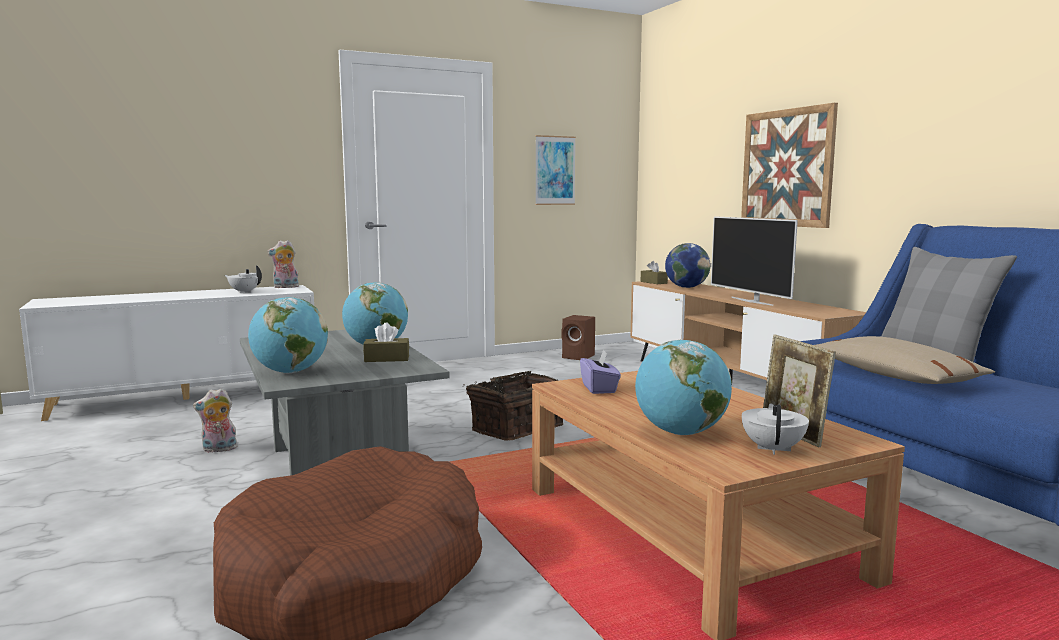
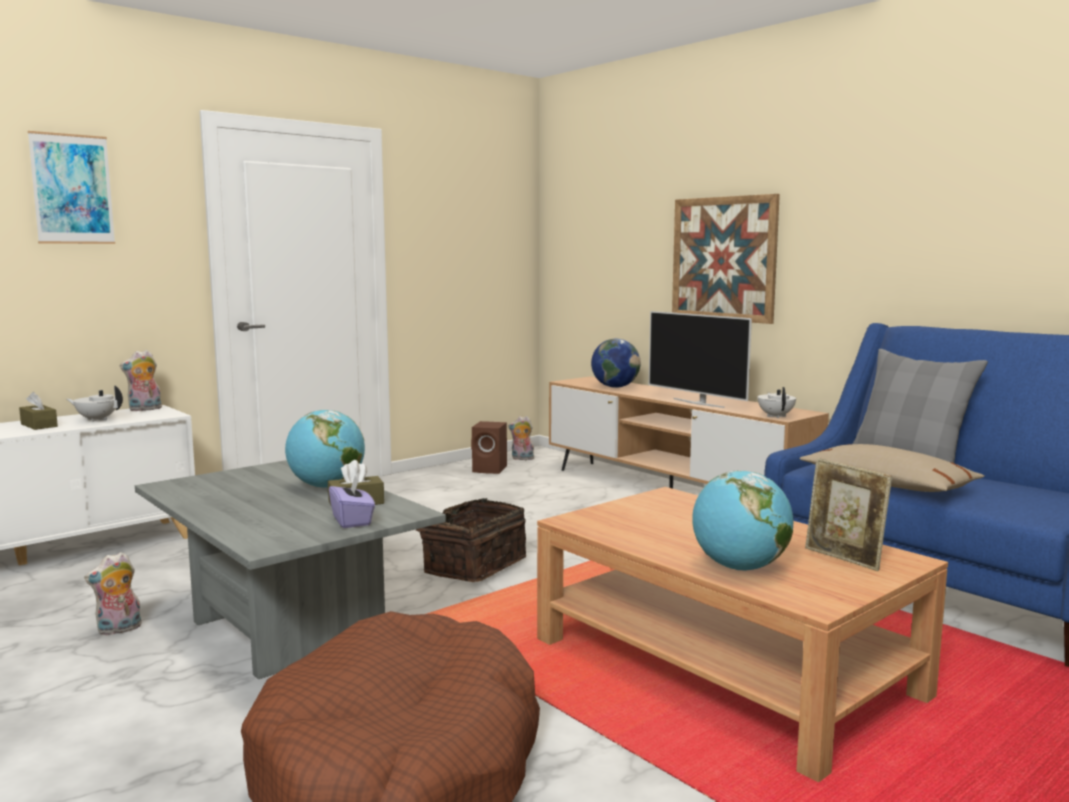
camera: 15 degrees left, 0 degrees up
(290, 372) = (255, 531): globe -> none
(555, 170) = (453, 255): picture -> picture (72, 189)
(599, 388) = (614, 521): purple tissue box -> purple tissue box (352, 521)
(611, 350) = (522, 459): none -> plush toy
(653, 282) = (574, 382): brown tissue box -> brown tissue box (39, 425)
(773, 449) = (839, 577): white teapot -> white teapot (776, 416)

